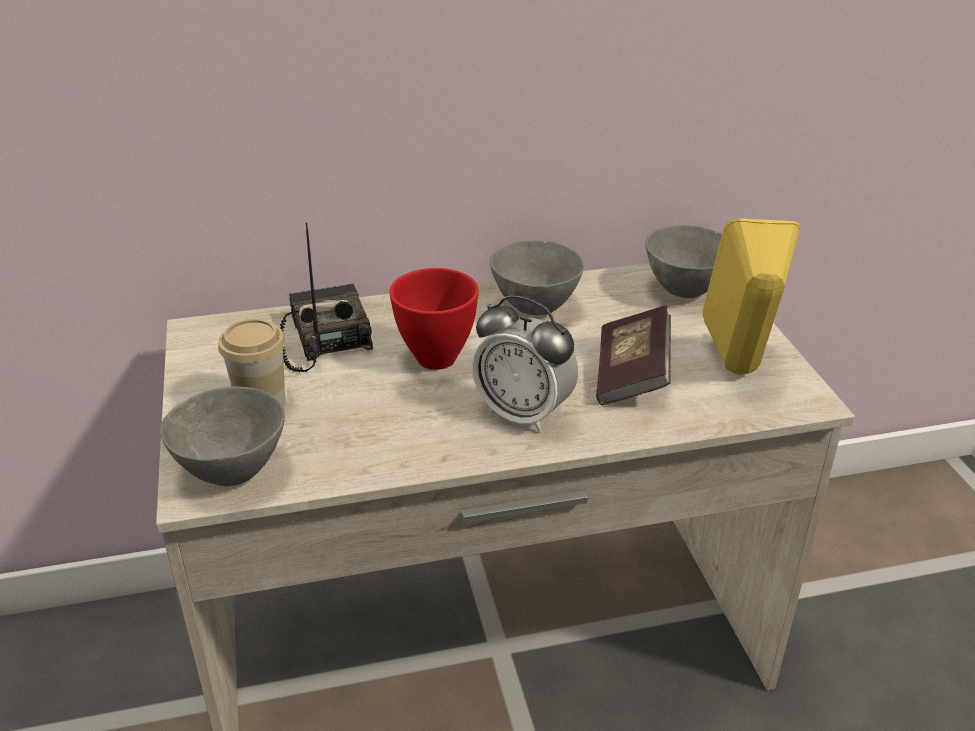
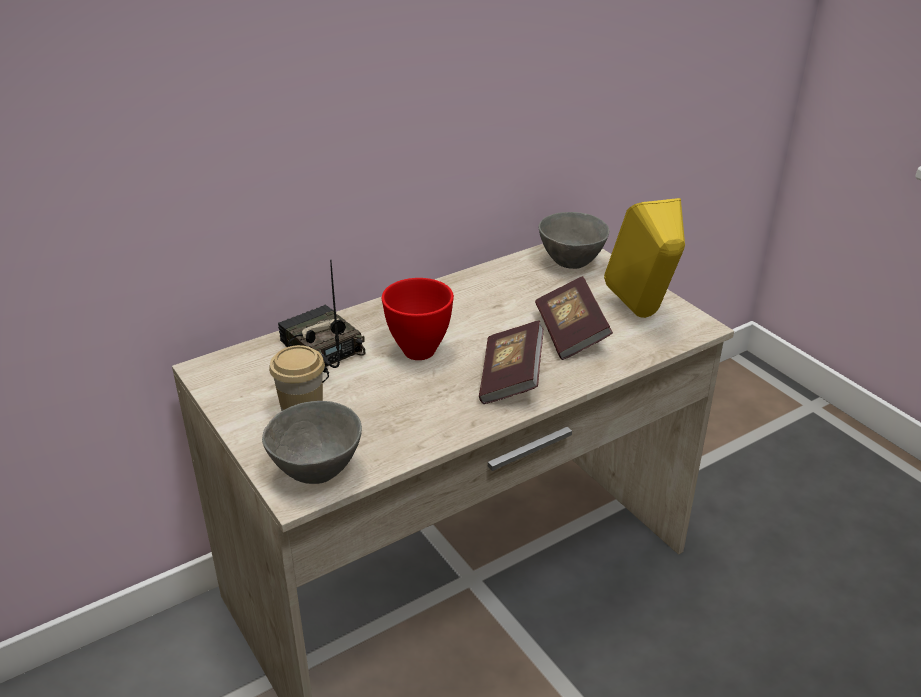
camera: 20 degrees left, 0 degrees up
(523, 414) = (511, 378): alarm clock -> book
(536, 307) = (470, 297): grey bowl -> none

